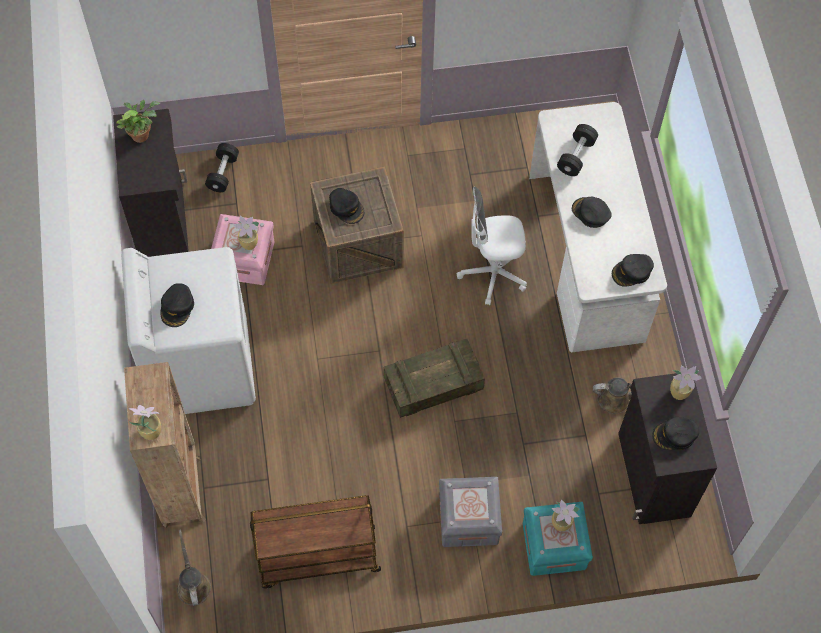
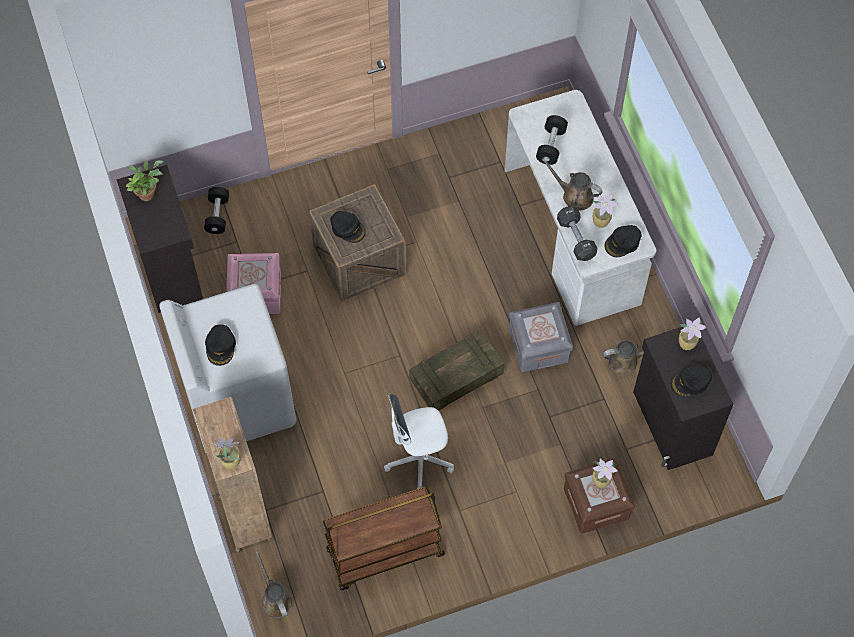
camera: 10 degrees left, 0 degrees up
(250, 244) = (262, 277): potted plant -> potted plant (601, 222)
(468, 519) = (514, 494): grey storage box -> grey storage box (538, 346)
(493, 274) = (489, 266): white office chair -> white office chair (419, 460)
(554, 546) = (596, 503): turquoise storage box -> brown storage box
(582, 259) = (576, 238): none -> black dumbbell
(590, 213) = (574, 196): black cap -> brown watering can

